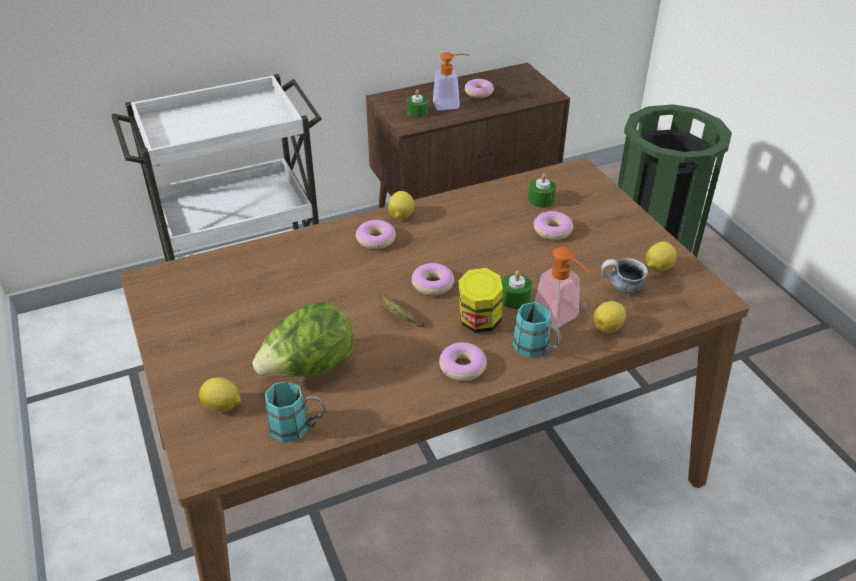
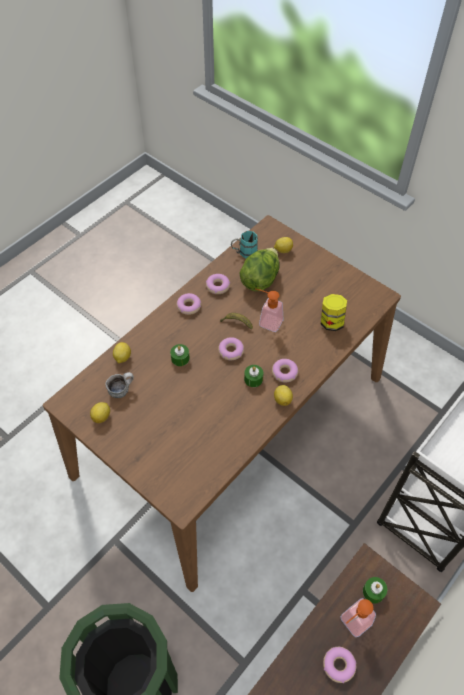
camera: 155 degrees right, 15 degrees up
(479, 322) = (193, 335): jar -> jar (331, 322)
(537, 350) = (156, 329): turquoise mug -> none
(541, 200) = (197, 455): green candle -> green candle (253, 379)
(552, 230) = (178, 425): donut -> donut (218, 286)
(561, 319) = (150, 354): soap dispenser -> soap dispenser (267, 321)

